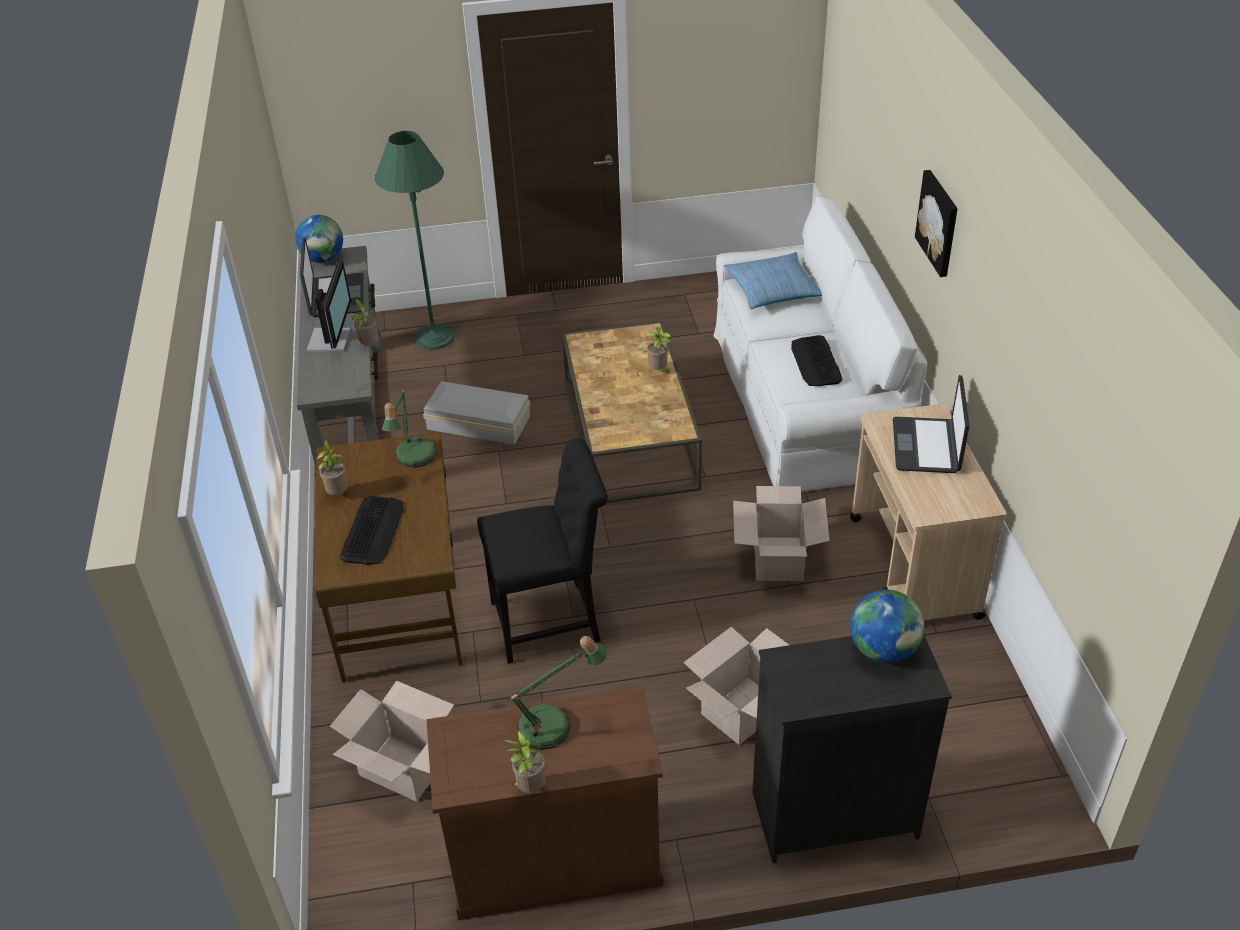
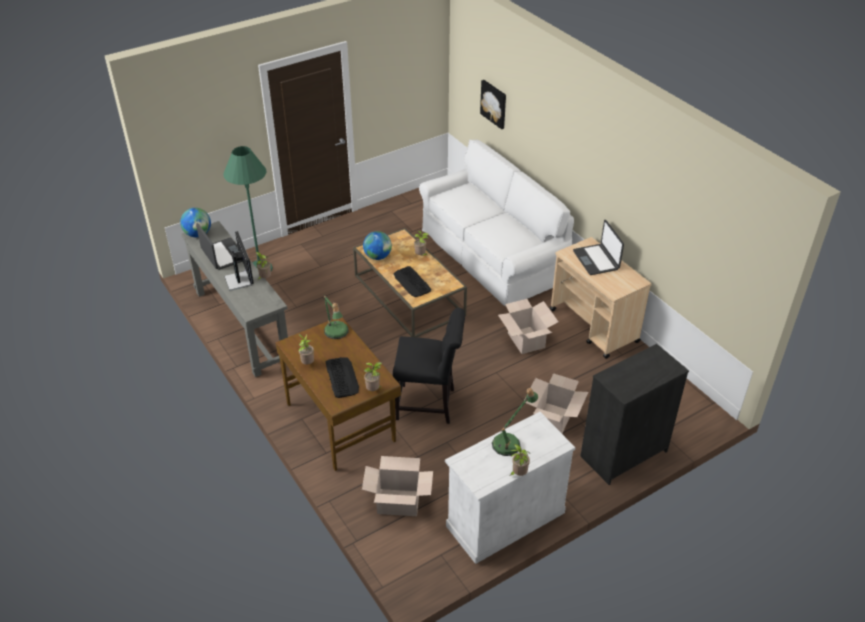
camera: 25 degrees left, 0 degrees up
(406, 566) = (374, 390): none -> potted plant
(477, 421) = (318, 310): white storage box -> none
(552, 621) = (429, 405): black chair -> black chair turned 45 degrees clockwise
(555, 859) = (505, 519): brown cabinet -> white cabinet
(773, 289) = (461, 197): pillow -> none
(816, 362) = (507, 231): keyboard -> keyboard (412, 282)
(883, 650) = (647, 359): globe -> globe (377, 256)
(939, 222) = (572, 143): picture -> picture (494, 103)

